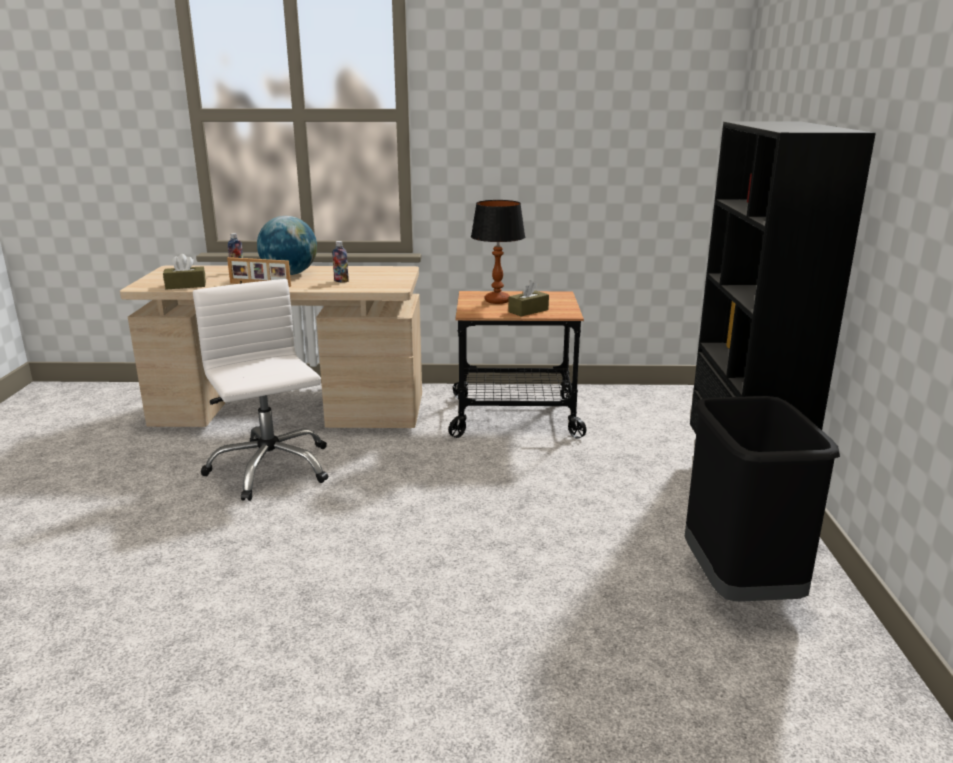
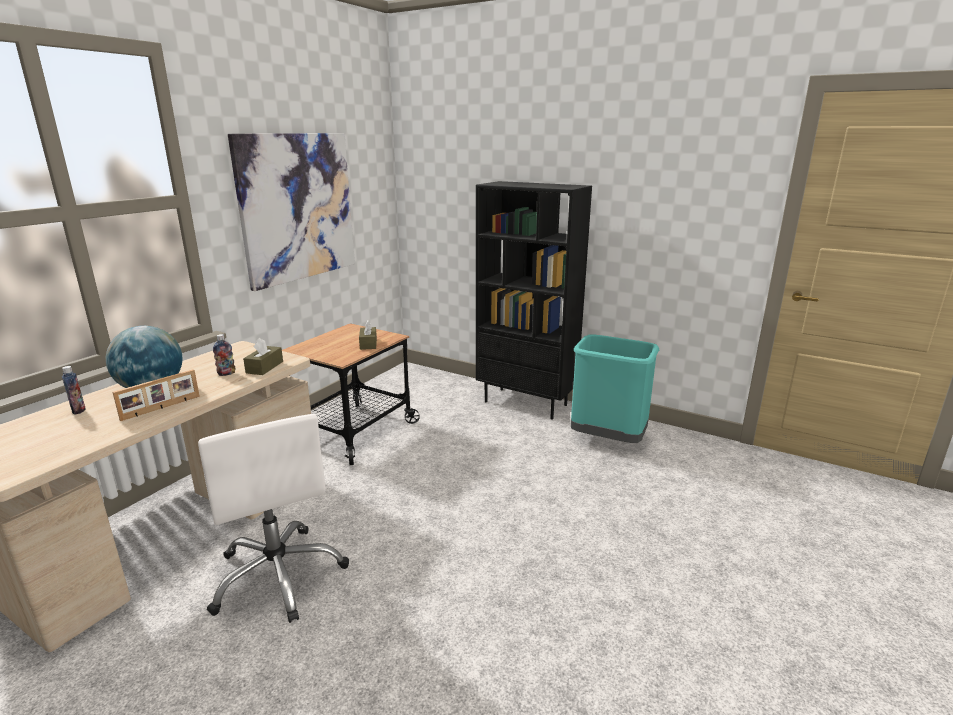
camera: 60 degrees left, 0 degrees up
(185, 285) = (73, 446): brown tissue box -> brown tissue box (264, 367)
(270, 468) = (279, 575): white office chair -> white office chair turned 120 degrees counterclockwise
(497, 301) = (329, 346): table lamp -> none
(548, 138) = (297, 207): none -> picture
(740, 585) = (608, 440): black trash can -> turquoise trash can

